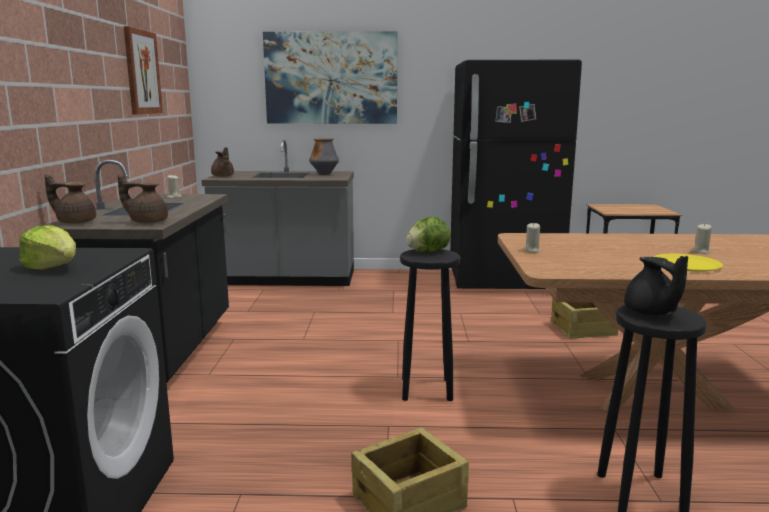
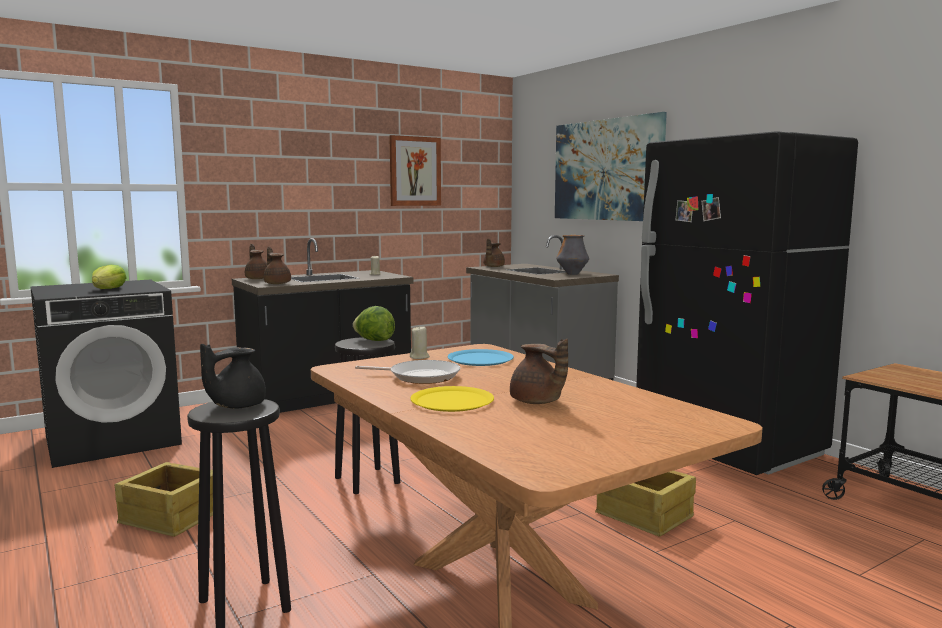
camera: 55 degrees right, 5 degrees down
(557, 241) = (480, 359): none -> blue plate
(603, 259) = (420, 376): none -> frying pan
(700, 252) = (537, 402): beige candle -> brown teapot

